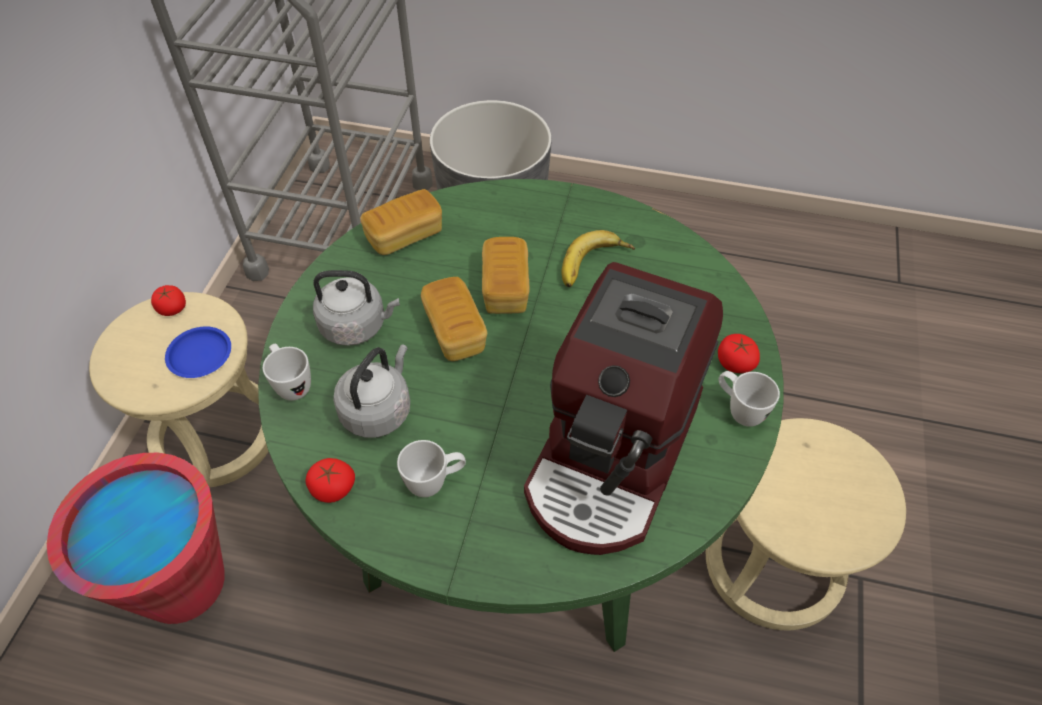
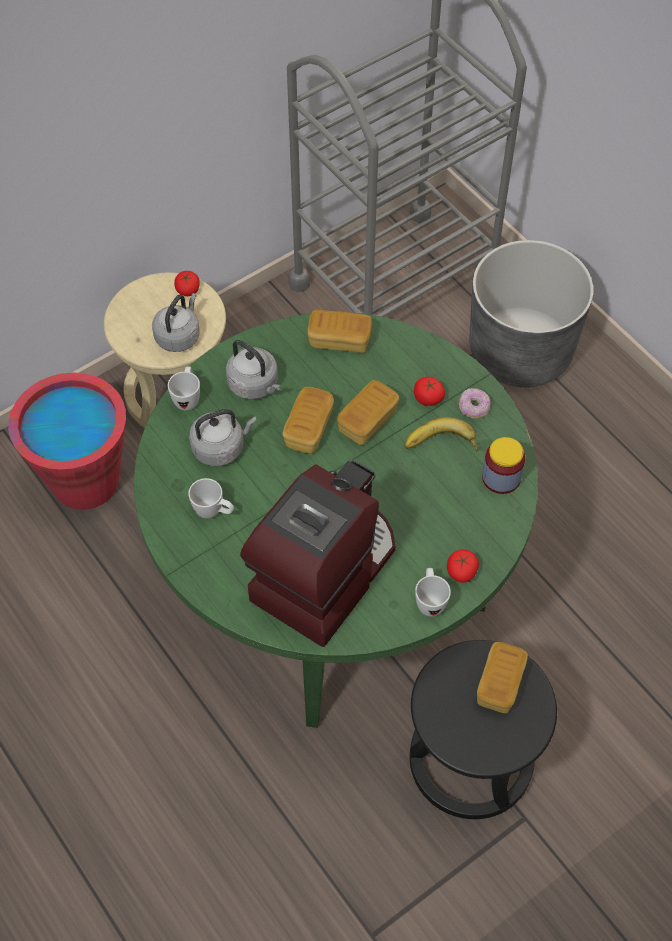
camera: 40 degrees right, 5 degrees up
(199, 355) = (179, 336): blue plate -> grey kettle
(333, 488) = (158, 476): tomato -> tomato (428, 398)
(589, 218) = (473, 408): none -> donut
(613, 458) = (324, 572): coffee machine -> coffee machine turned 150 degrees clockwise
(676, 259) = (501, 477): none -> jar
(773, 564) = (471, 760): beige stool -> black stool
(809, 460) = (499, 684): none -> bread

